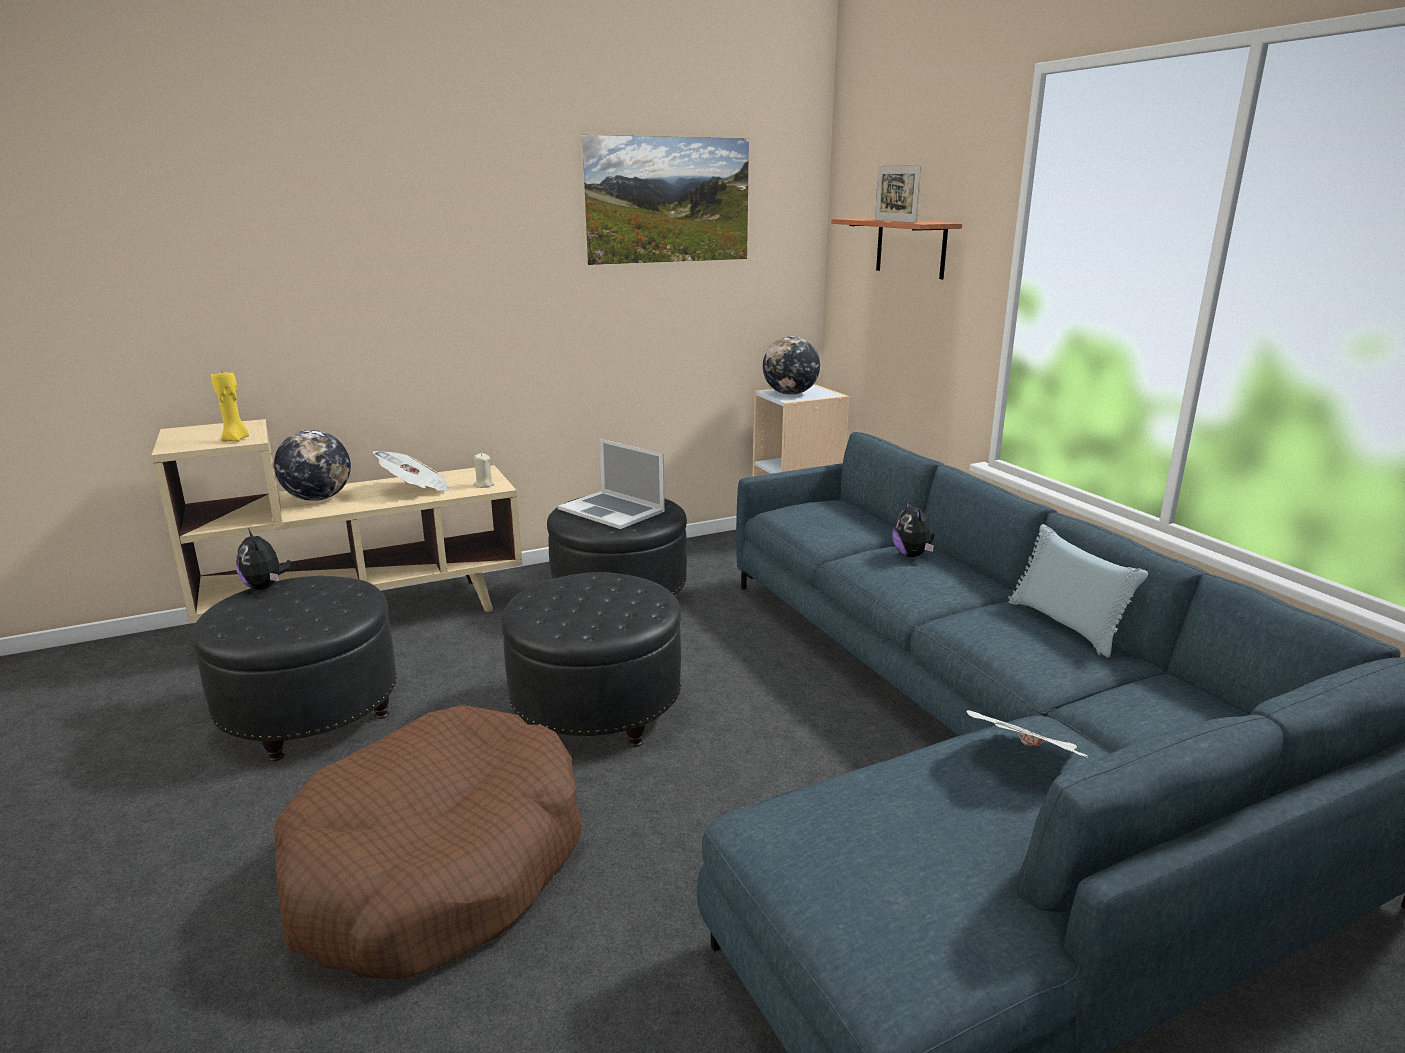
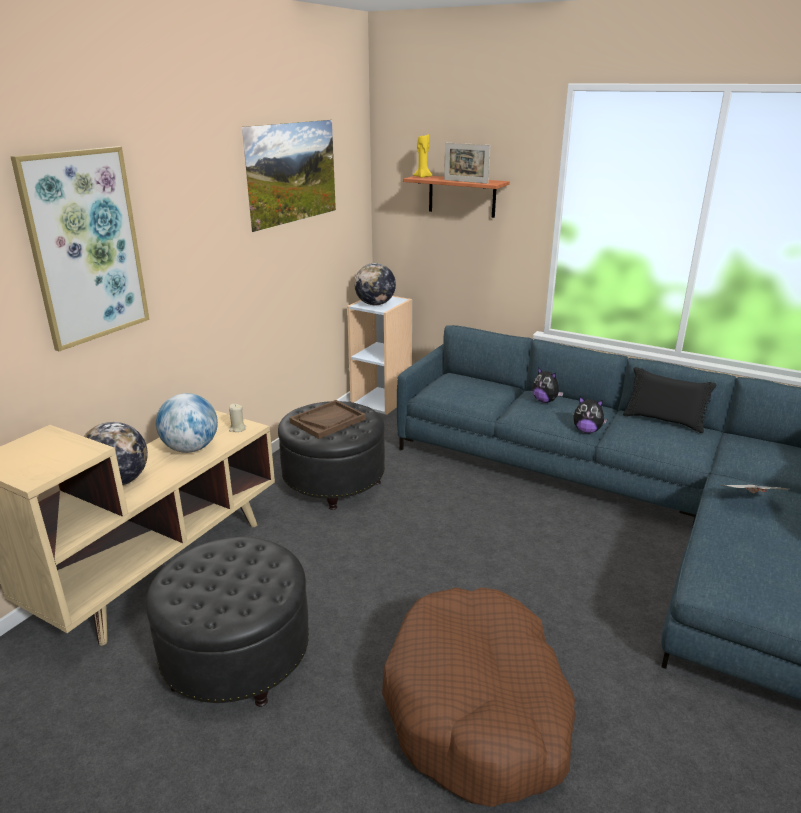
camera: 35 degrees left, 5 degrees up
(236, 439) = (76, 453): yellow candle -> yellow candle (422, 177)
(265, 587) = (171, 573): plush toy -> plush toy (587, 431)
(338, 243) = (85, 247): none -> picture
(416, 490) = (191, 448): newspaper -> globe
(596, 710) = (427, 565): black ottoman -> none
(612, 510) = (328, 421): laptop -> brown tray
(1066, 626) = (663, 421): blue pillow -> black pillow

